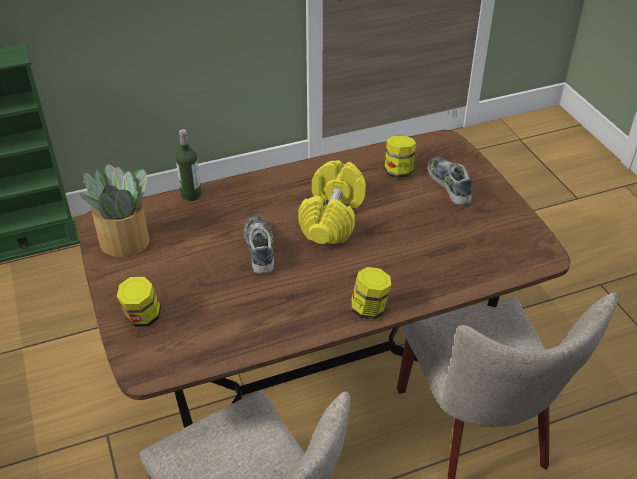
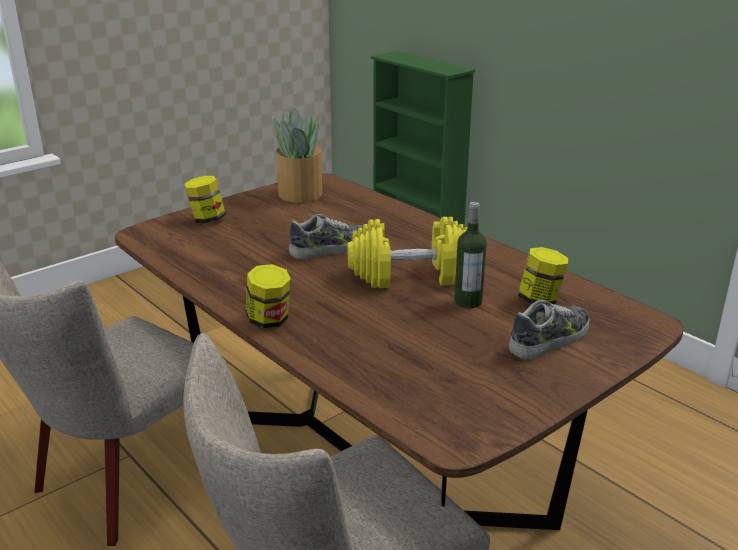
camera: 70 degrees right, 15 degrees down
(191, 195) = (387, 204): bottle -> bottle (468, 301)

